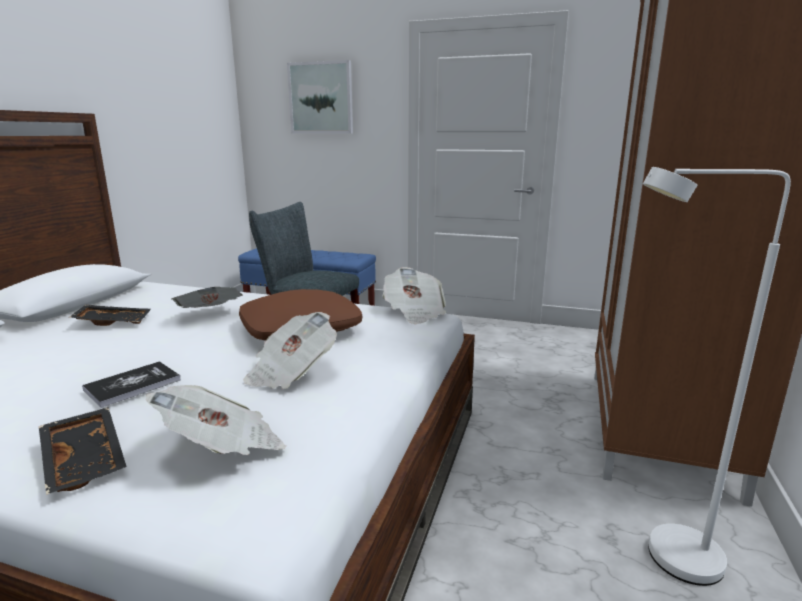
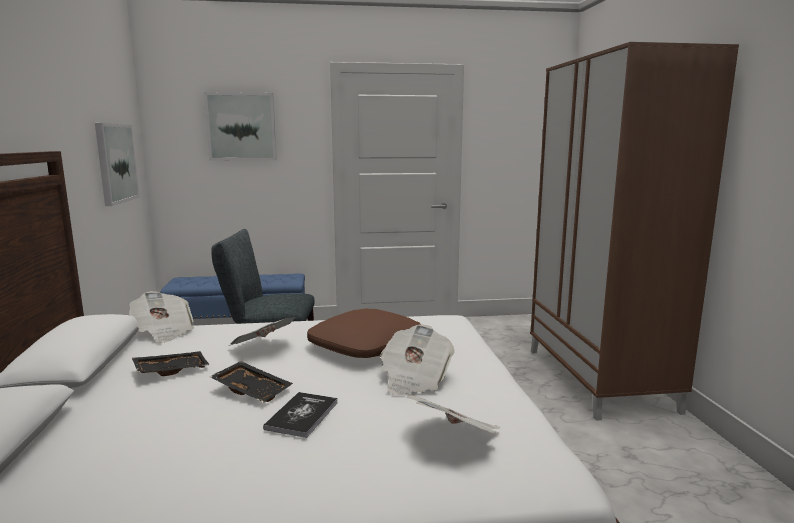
camera: 25 degrees left, 5 degrees down
(86, 459) = (362, 474): black tray -> black tray (253, 389)
(193, 132) = (115, 163): none -> picture
(414, 312) = (434, 317): newspaper -> newspaper (163, 332)
(665, 557) = (668, 457): white floor lamp -> none

